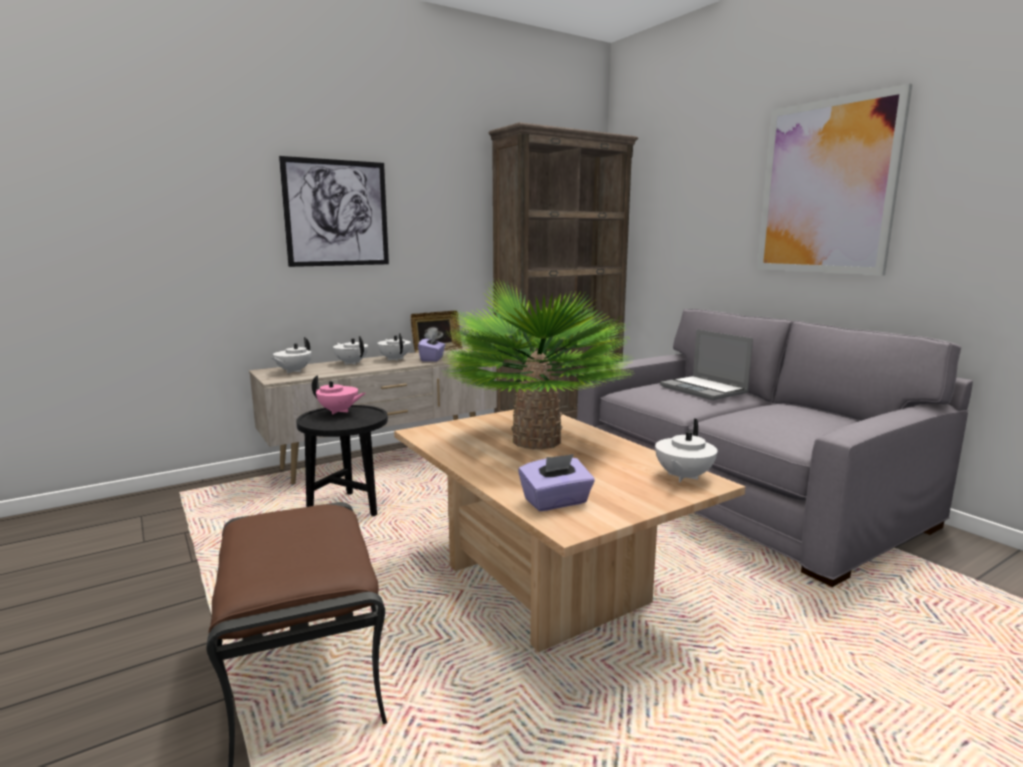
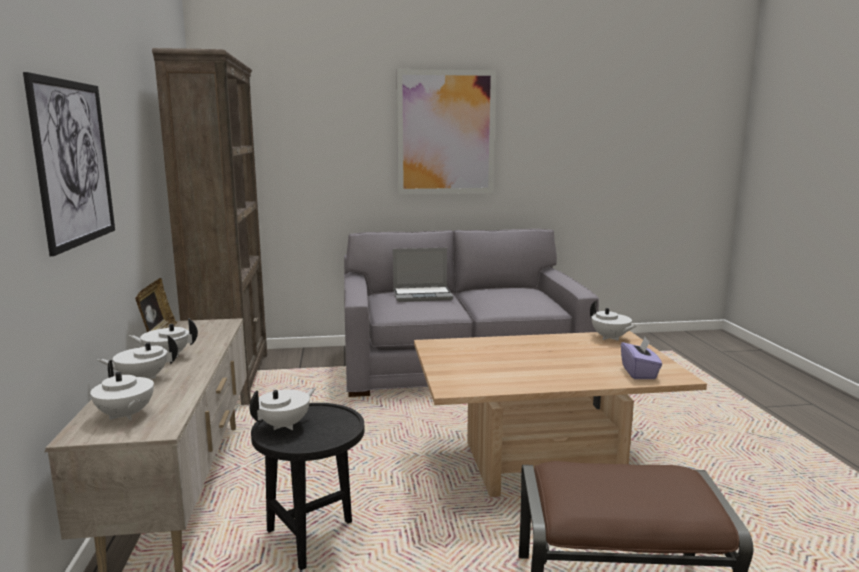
camera: 65 degrees left, 0 degrees up
(339, 411) = (285, 425): pink teapot -> white teapot
(432, 359) = (204, 341): purple tissue box -> none
(536, 441) = (513, 356): potted plant -> none

